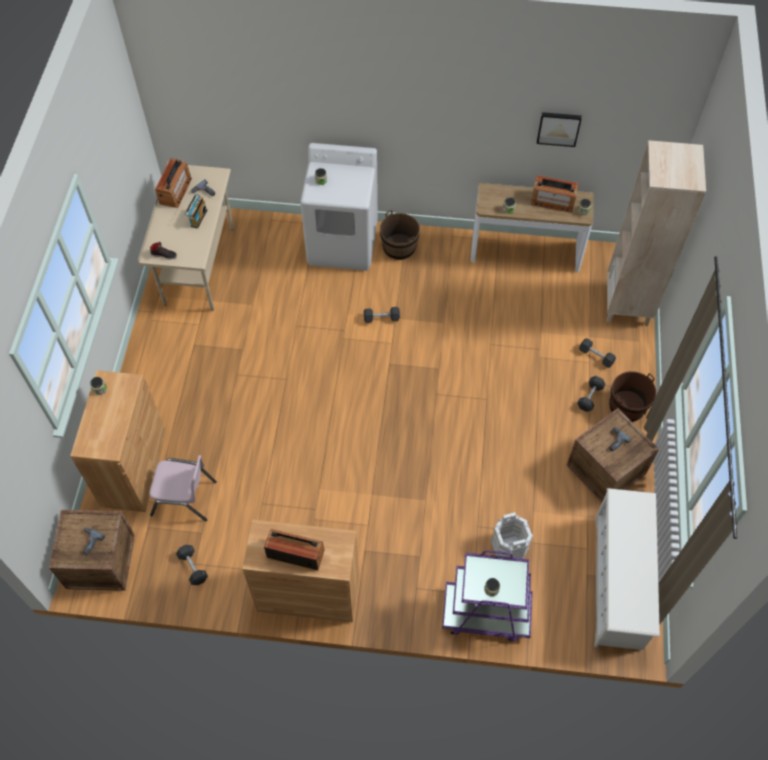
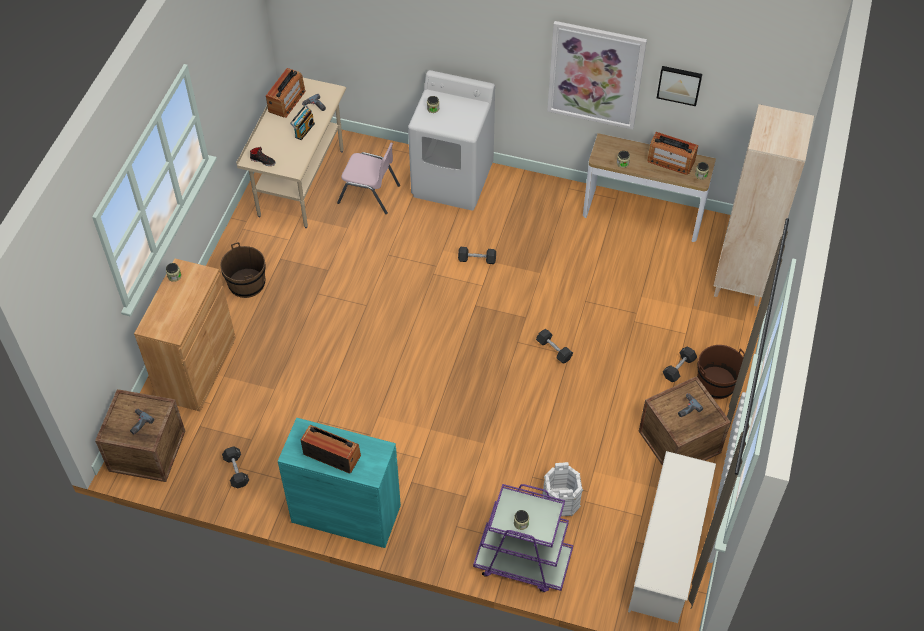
camera: 10 degrees right, 5 degrees down
(184, 498) = (241, 404): pink chair -> pink chair (369, 194)
(308, 593) = (346, 514): brown cabinet -> turquoise cabinet
(399, 247) = (510, 191): brown bucket -> brown bucket (247, 283)
(475, 128) = (595, 75): none -> picture
(596, 356) = (694, 329): black dumbbell -> black dumbbell (554, 350)

